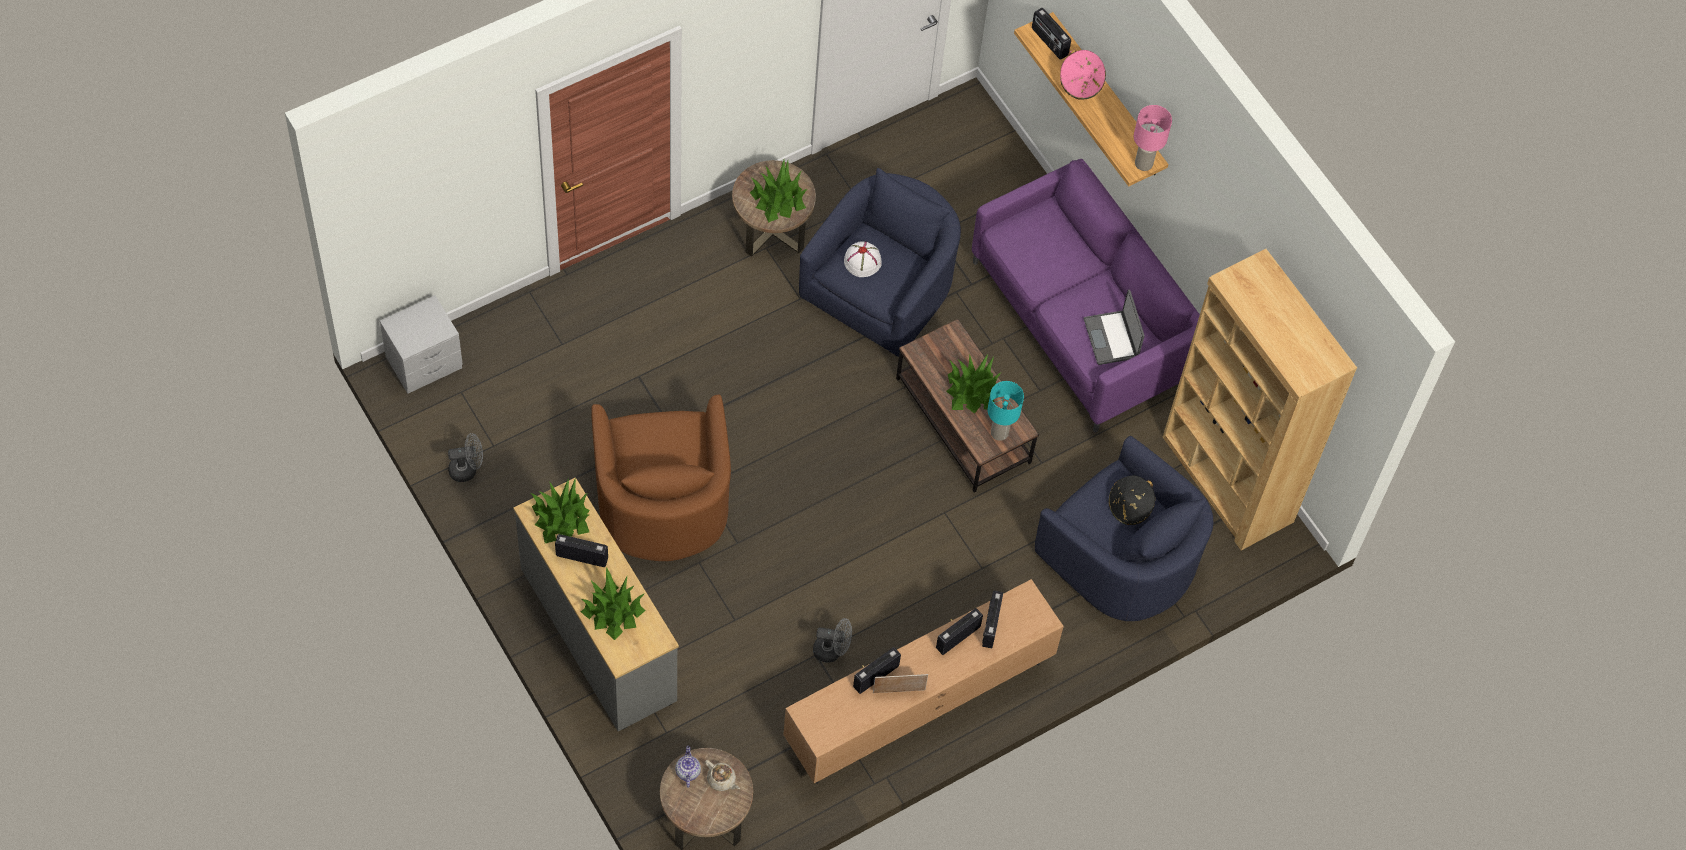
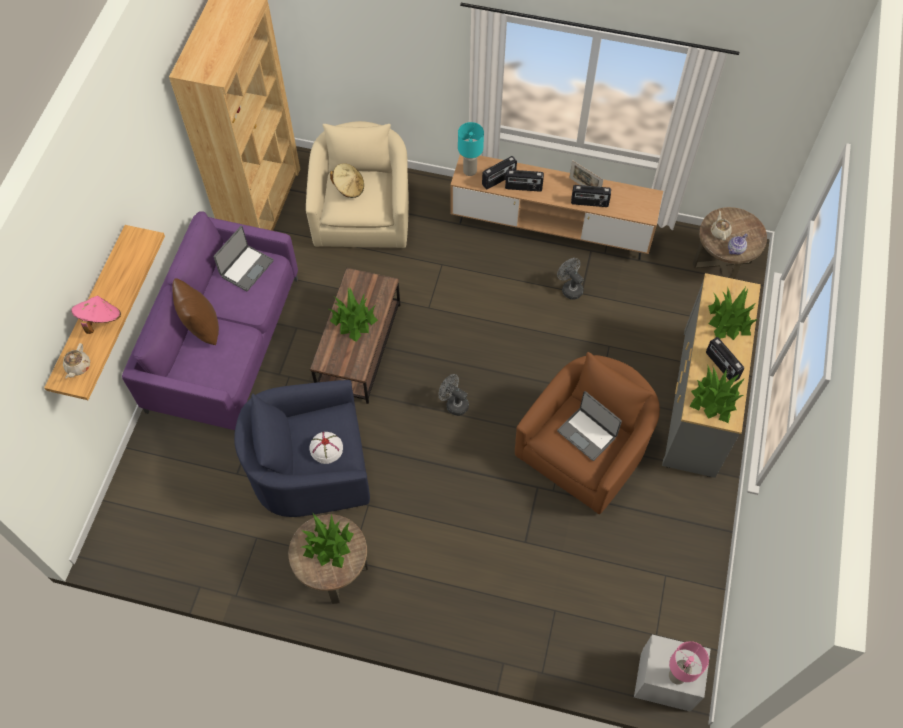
camera: 130 degrees left, 0 degrees up
(467, 469) = (697, 573): grey fan -> grey fan (454, 404)
(658, 452) = (587, 433): none -> laptop
(1000, 433) = (366, 285): turquoise table lamp -> turquoise table lamp (469, 170)
(1049, 42) = (78, 367): radio -> beige teapot
(1082, 259) = (201, 328): none -> brown pillow
(1121, 557) = (363, 212): blue armchair -> beige armchair
(1130, 507) = (349, 187): black hat -> beige hat
(1144, 163) = (137, 236): pink table lamp -> pink table lamp (676, 675)

